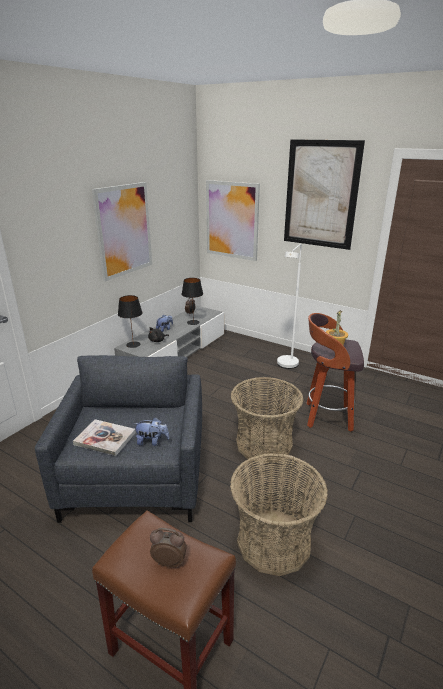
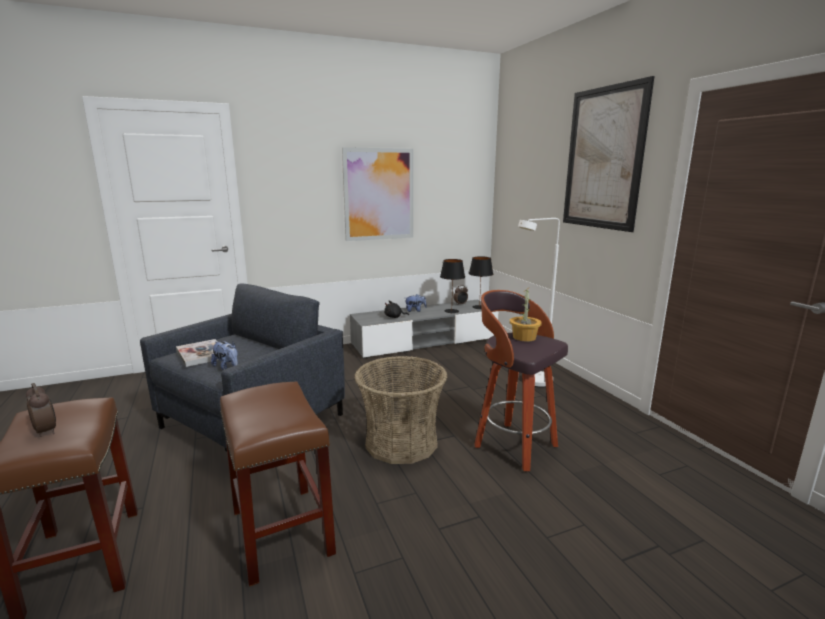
camera: 35 degrees right, 10 degrees down
(133, 344) = (368, 315): black table lamp -> black table lamp (479, 307)
(232, 220) = (519, 200): picture -> none
(273, 542) = (280, 531): basket -> brown stool

